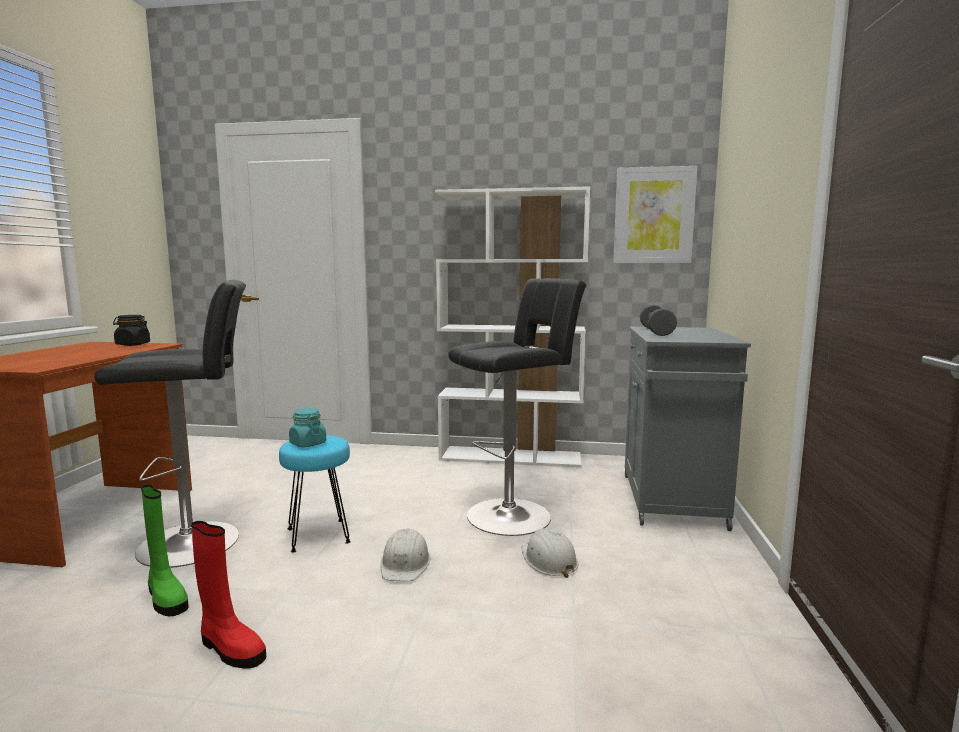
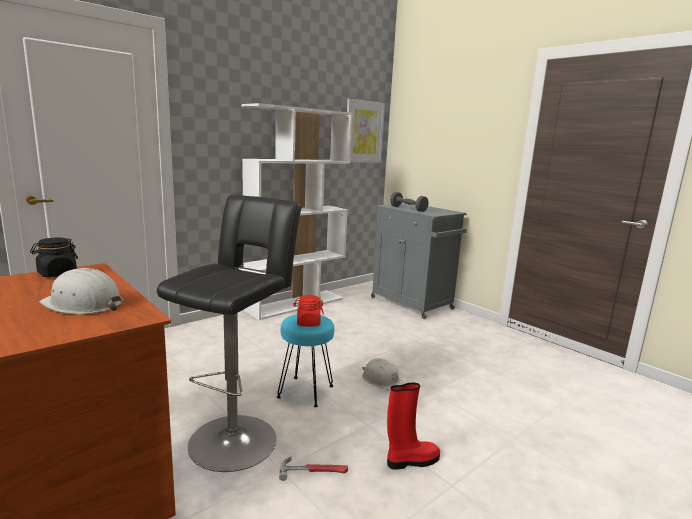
camera: 50 degrees left, 5 degrees up
(166, 598) = (314, 471): green boot -> hammer
(307, 444) = (308, 323): turquoise jar -> red jar
(514, 514) = (369, 335): black stool -> none
(548, 560) = (428, 349): white hard hat -> white hard hat (83, 304)

